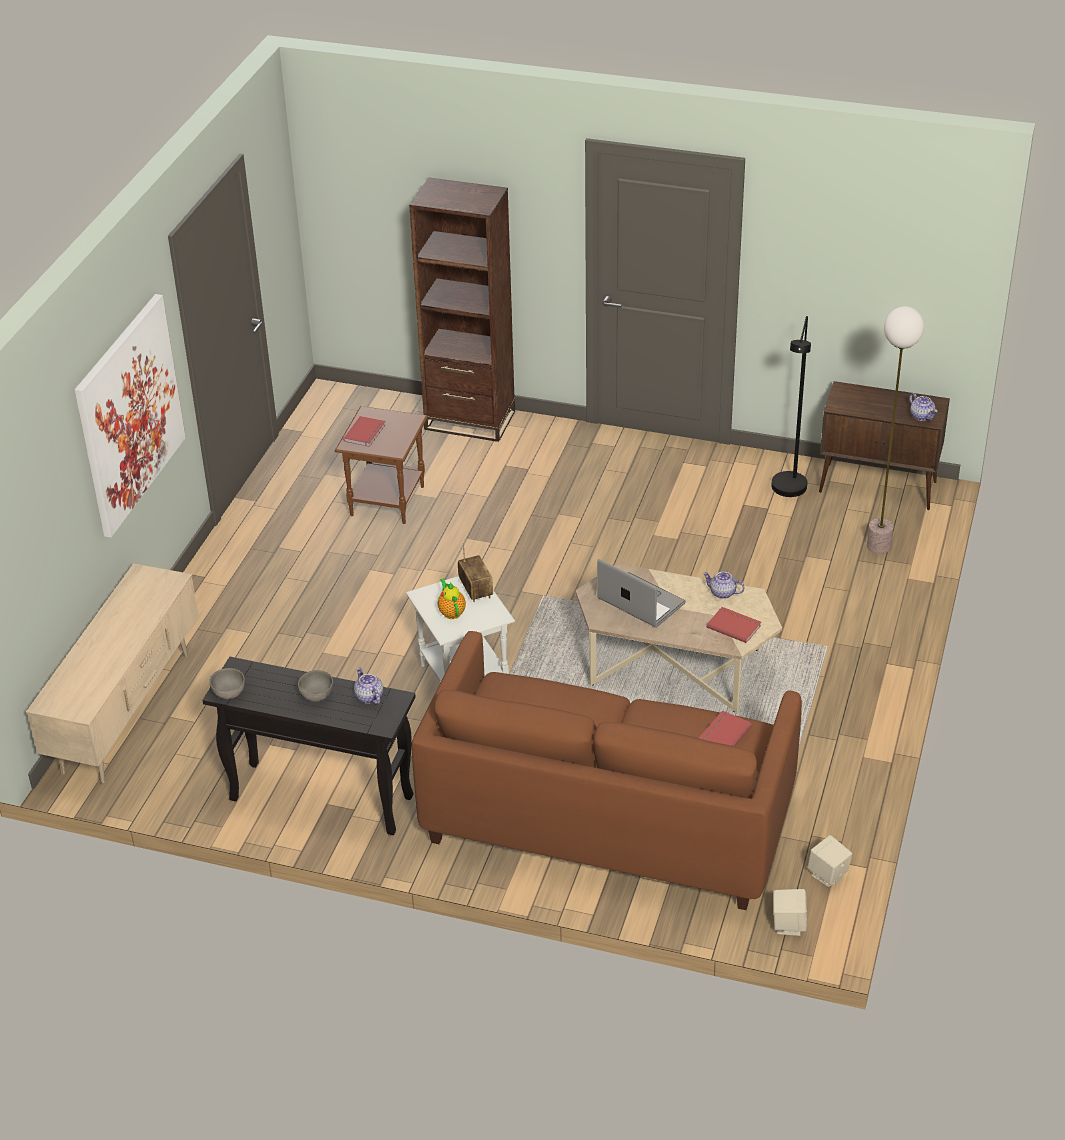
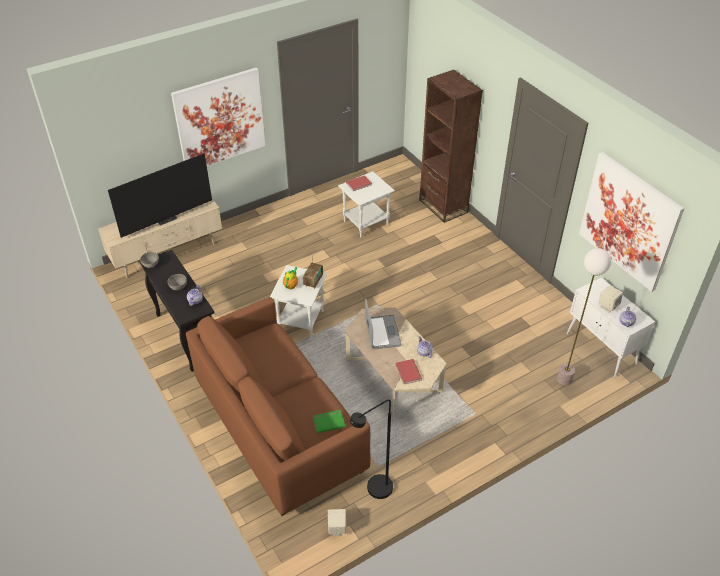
camera: 40 degrees right, 5 degrees up
(126, 634) = (166, 218): none -> television
(387, 502) = (365, 223): brown side table -> white side table
(723, 734) = (328, 421): red book -> green book
(788, 925) = (290, 538): beige speaker -> beige speaker (608, 306)
(789, 493) = (550, 324): black floor lamp -> black floor lamp (374, 492)
(860, 272) = (629, 221): none -> picture
(879, 487) = (601, 349): brown cabinet -> white cabinet

